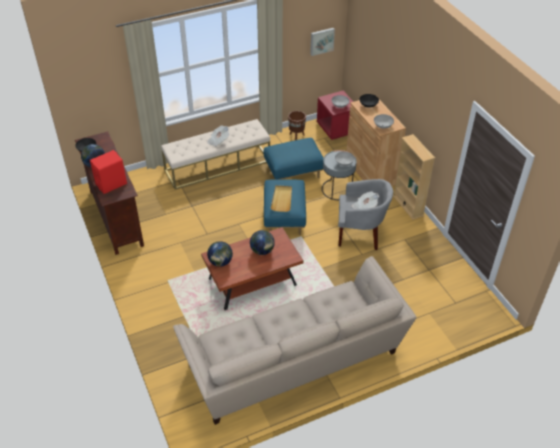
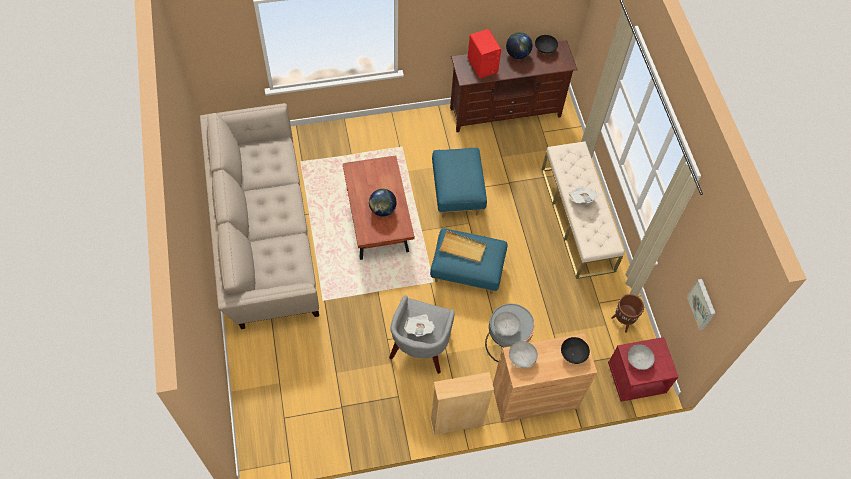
camera: 100 degrees right, 15 degrees up
(220, 262) = (377, 169): globe -> none
(293, 173) = (547, 300): blue ottoman -> blue ottoman (458, 193)

